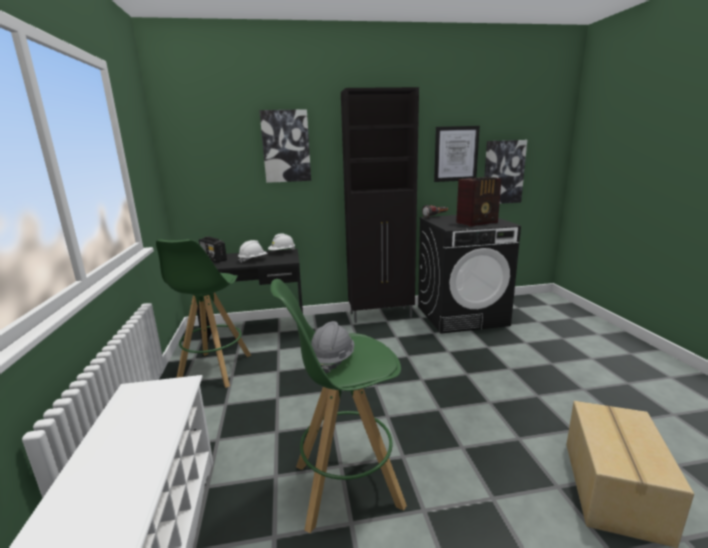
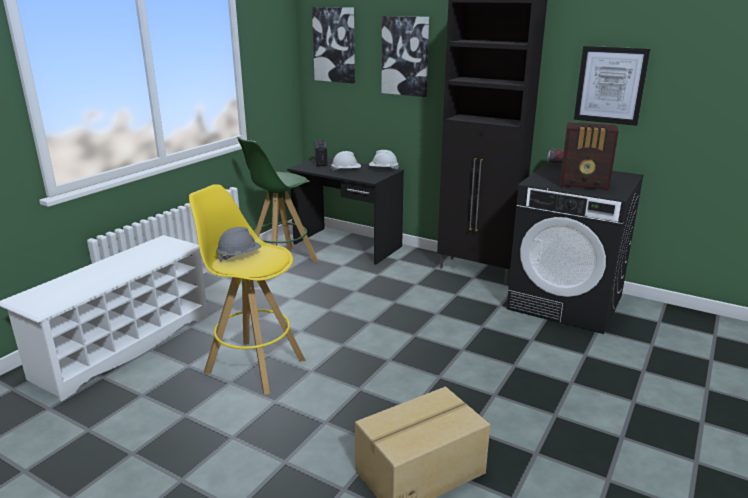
camera: 40 degrees right, 5 degrees up
(346, 485) = (254, 365): green stool -> yellow stool
(503, 172) = (686, 120): picture -> picture (334, 45)

